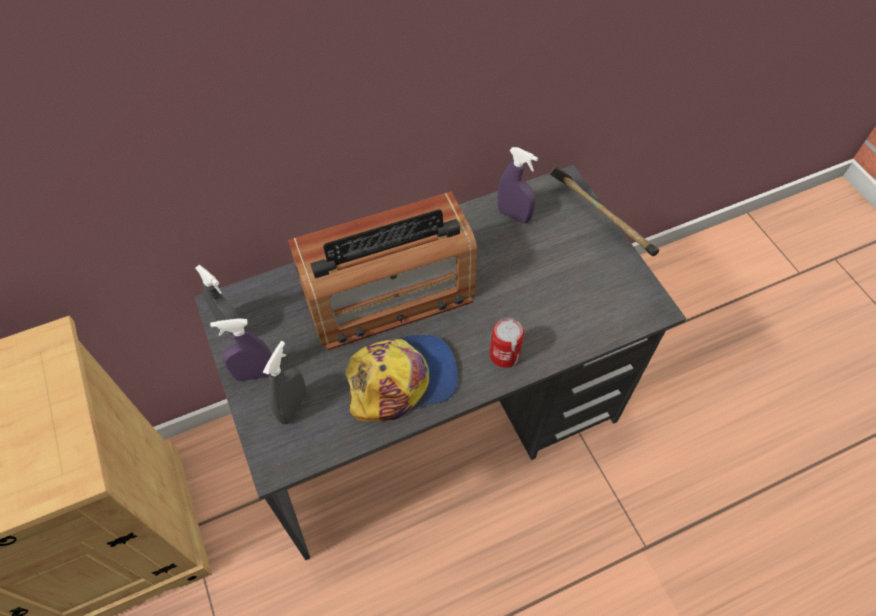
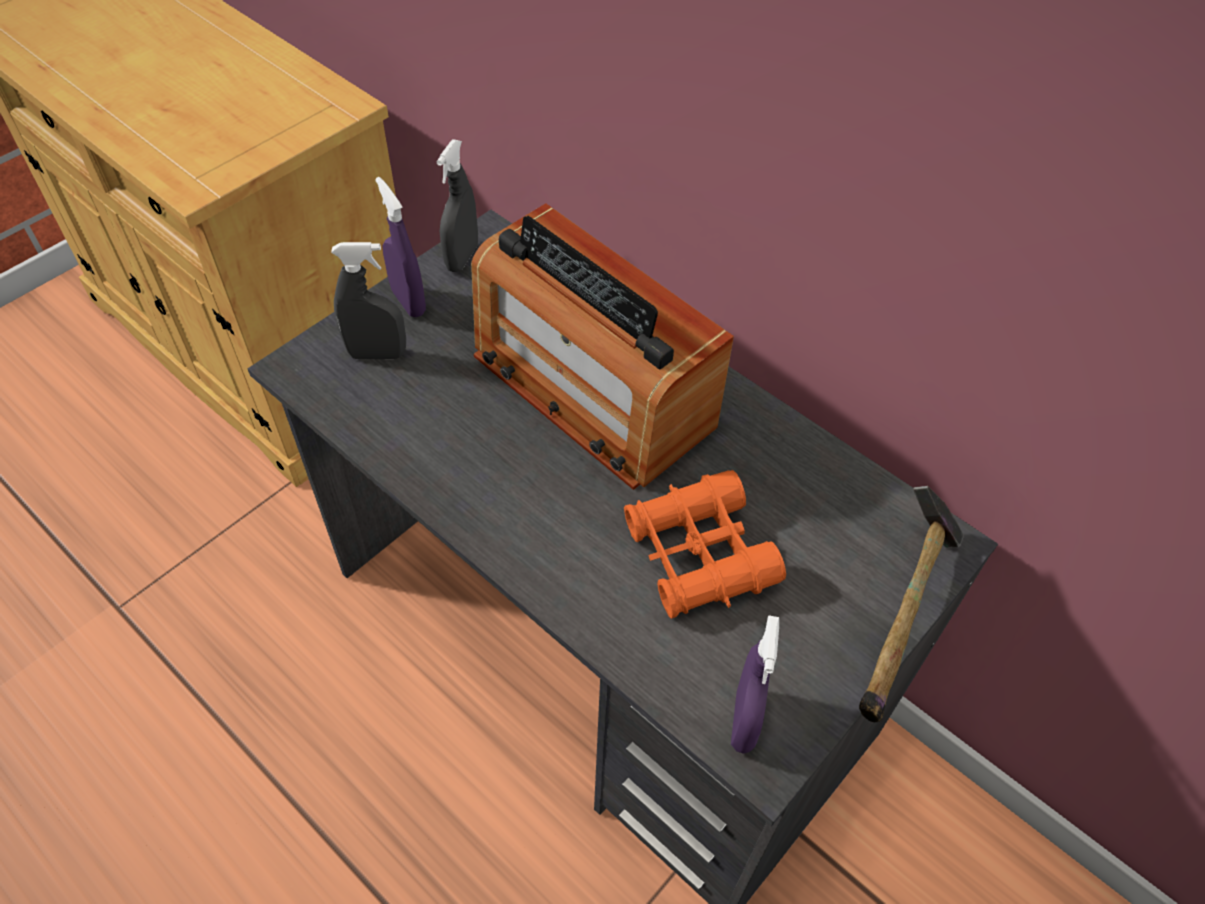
camera: 65 degrees right, 5 degrees down
(402, 380) = (463, 450): cap -> none
(504, 355) = (560, 558): can -> none
(514, 215) = (828, 491): purple spray bottle -> purple spray bottle (744, 721)
(529, 288) = (699, 554): none -> orange binoculars

